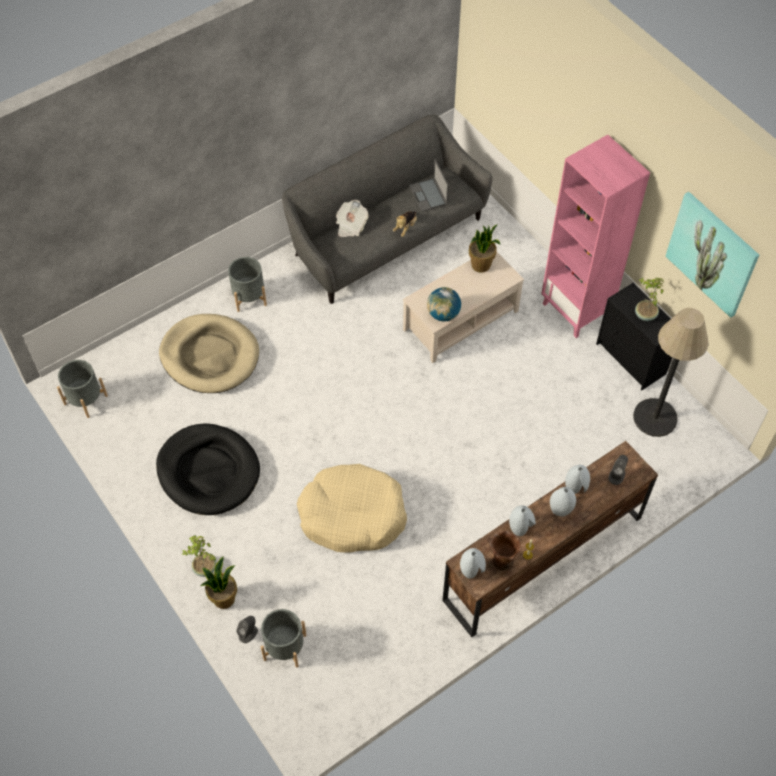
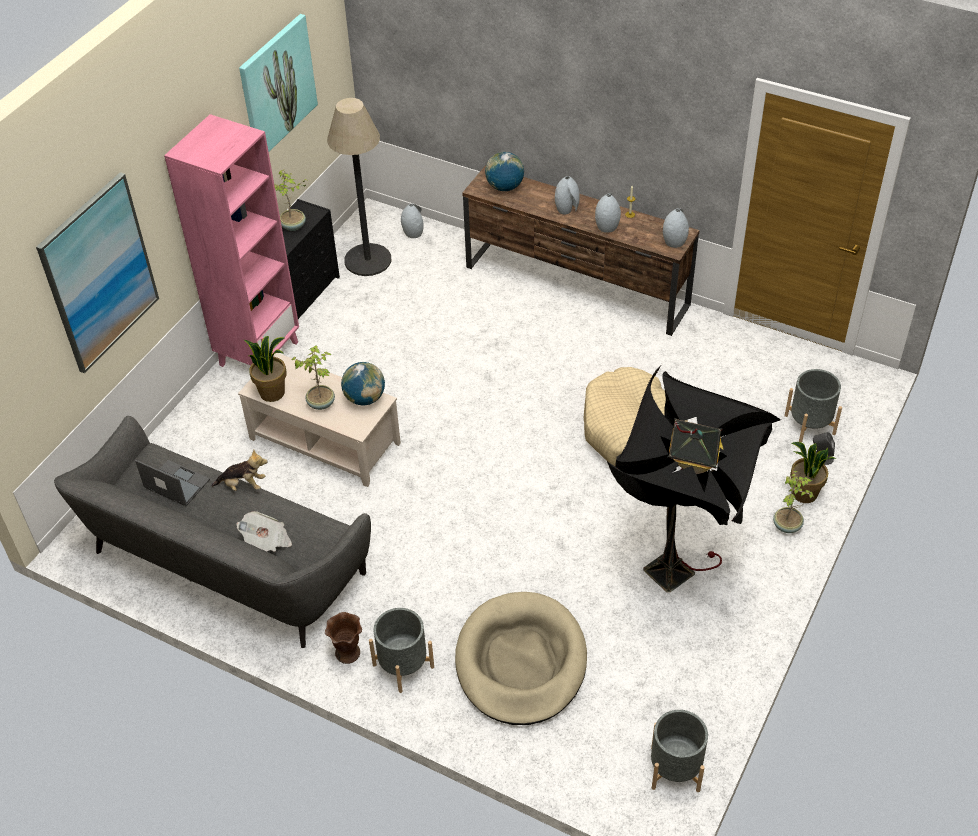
camera: 115 degrees left, 10 degrees down
(208, 471) = (677, 580): black dog bed -> black floor lamp
(428, 195) = (176, 483): laptop -> laptop turned 105 degrees counterclockwise
(454, 288) = (321, 403): none -> potted plant
(502, 561) = (649, 227): brown vase -> brown vase (348, 653)
(541, 111) = (99, 273): none -> picture
(576, 487) = (536, 207): grey vase -> grey vase (413, 233)
(617, 475) = (505, 187): grey speaker -> globe

